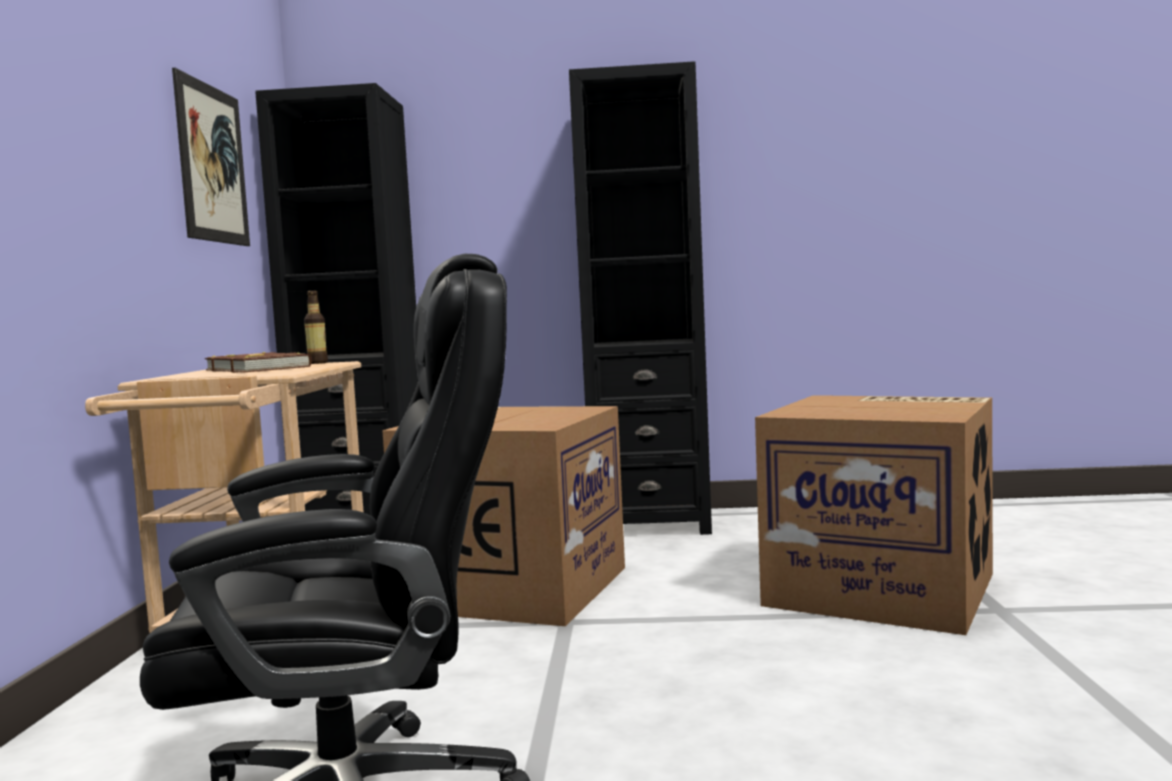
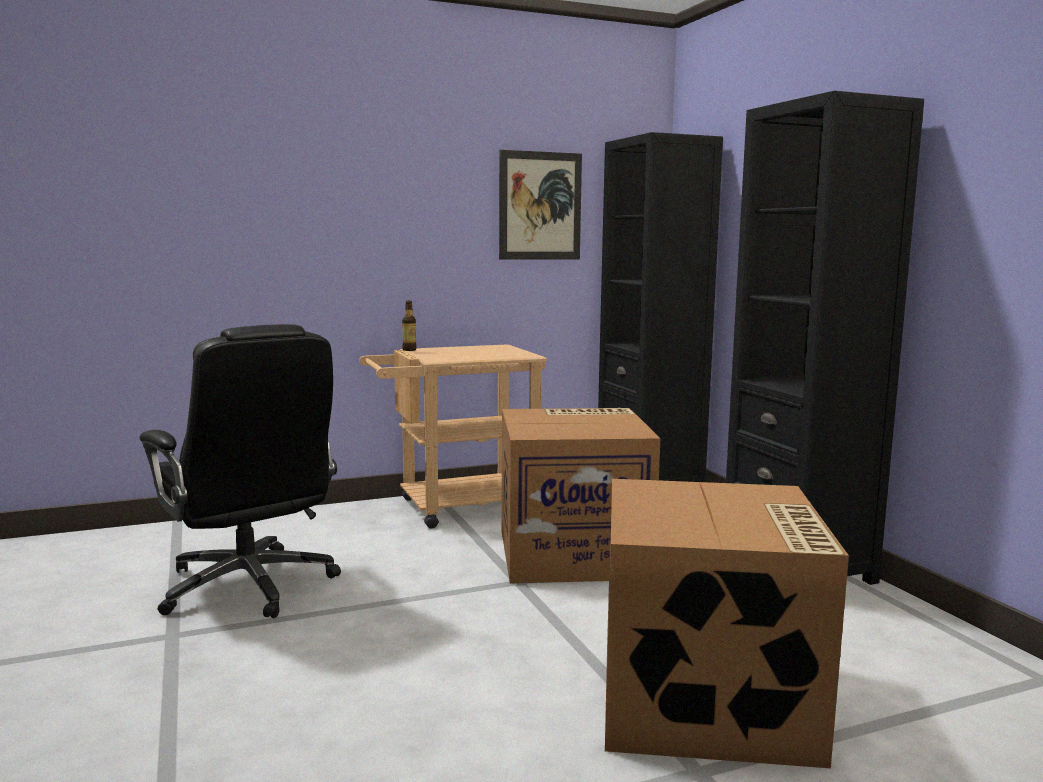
camera: 65 degrees right, 5 degrees up
(259, 368) = (482, 351): brown book -> none
(317, 363) = (526, 353): bottle -> bottle (409, 350)

